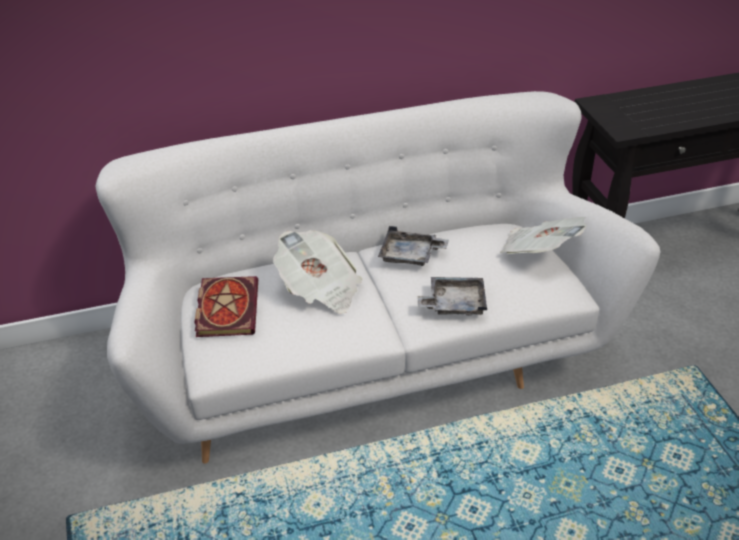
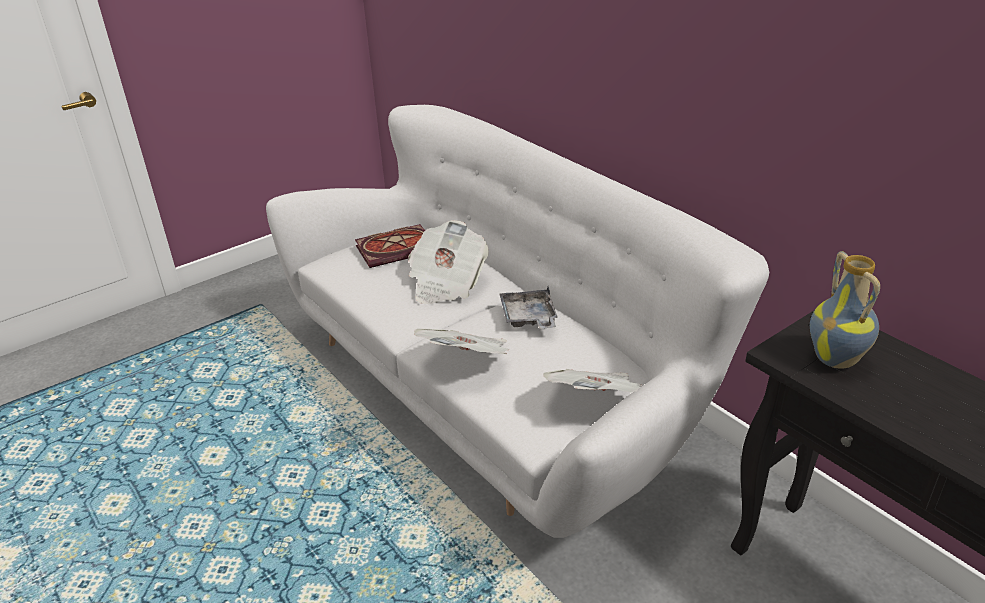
camera: 70 degrees right, 5 degrees down
(454, 304) = (468, 361): grey tray -> newspaper
(637, 115) = (837, 359): none -> vase

